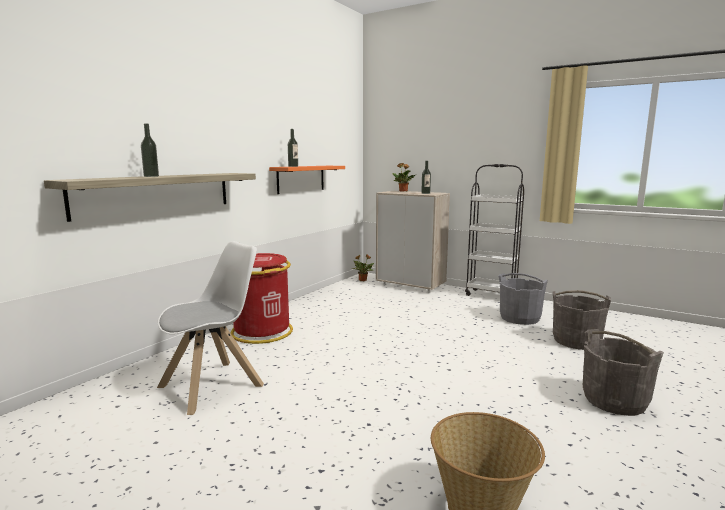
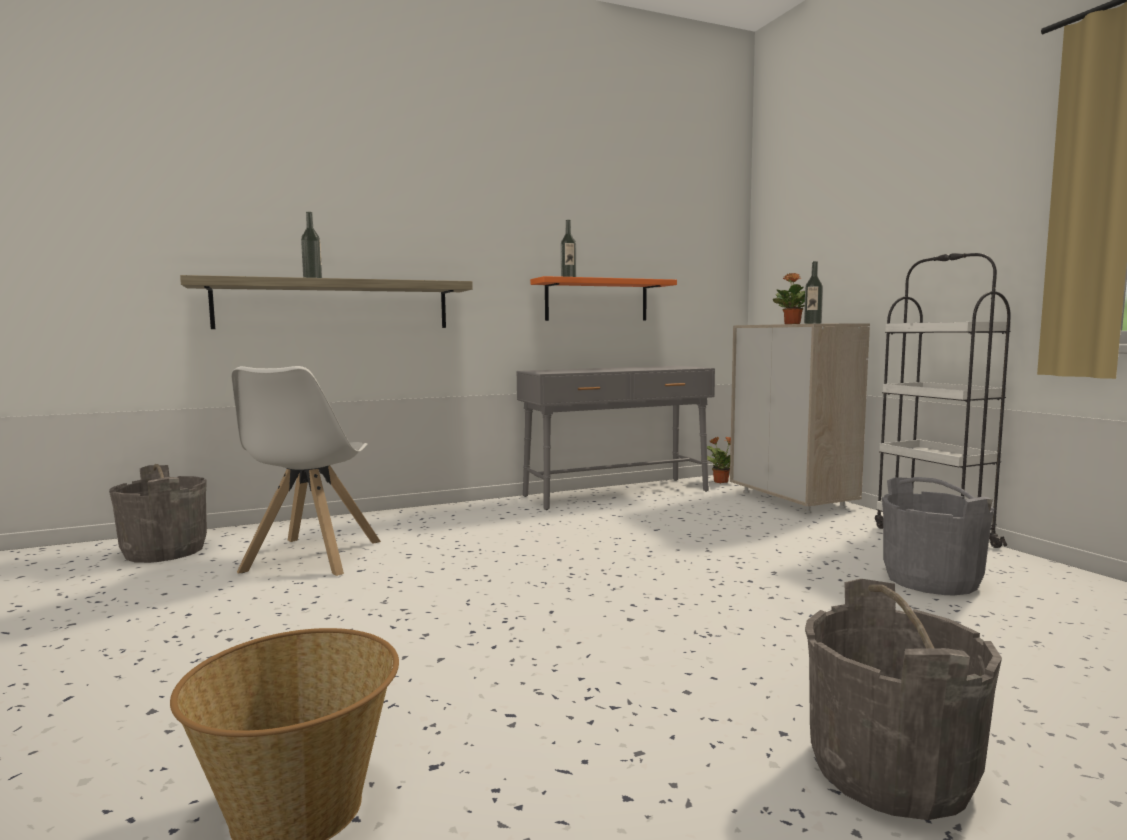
camera: 35 degrees right, 5 degrees down
(214, 385) = (310, 558): chair -> chair turned 105 degrees clockwise
(262, 332) = (465, 517): red trash can -> none
(323, 298) = (617, 494): none -> grey console table
(576, 341) = (1004, 645): grey bucket -> grey bucket (165, 551)

